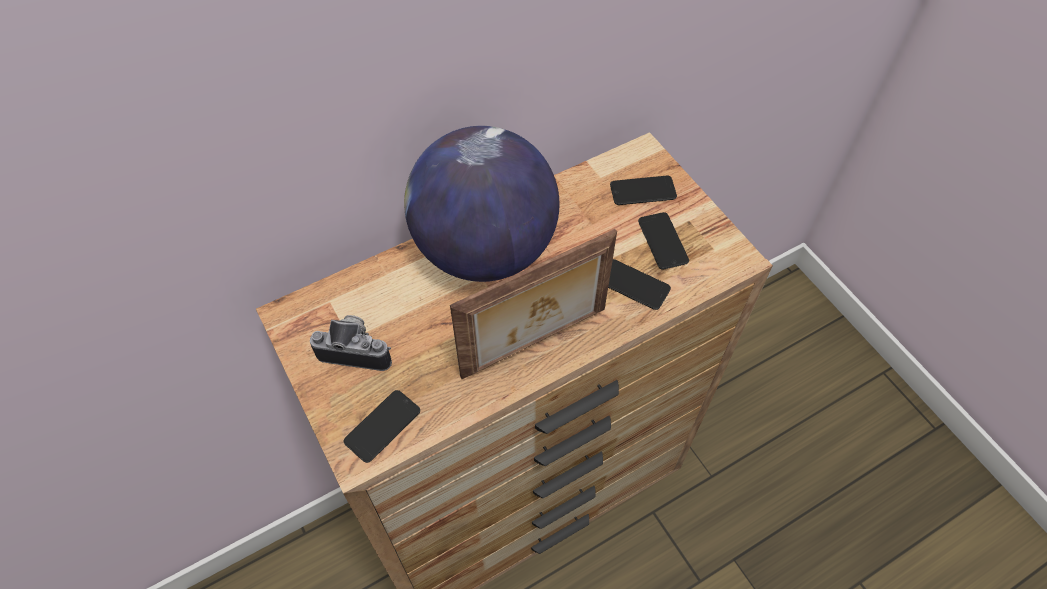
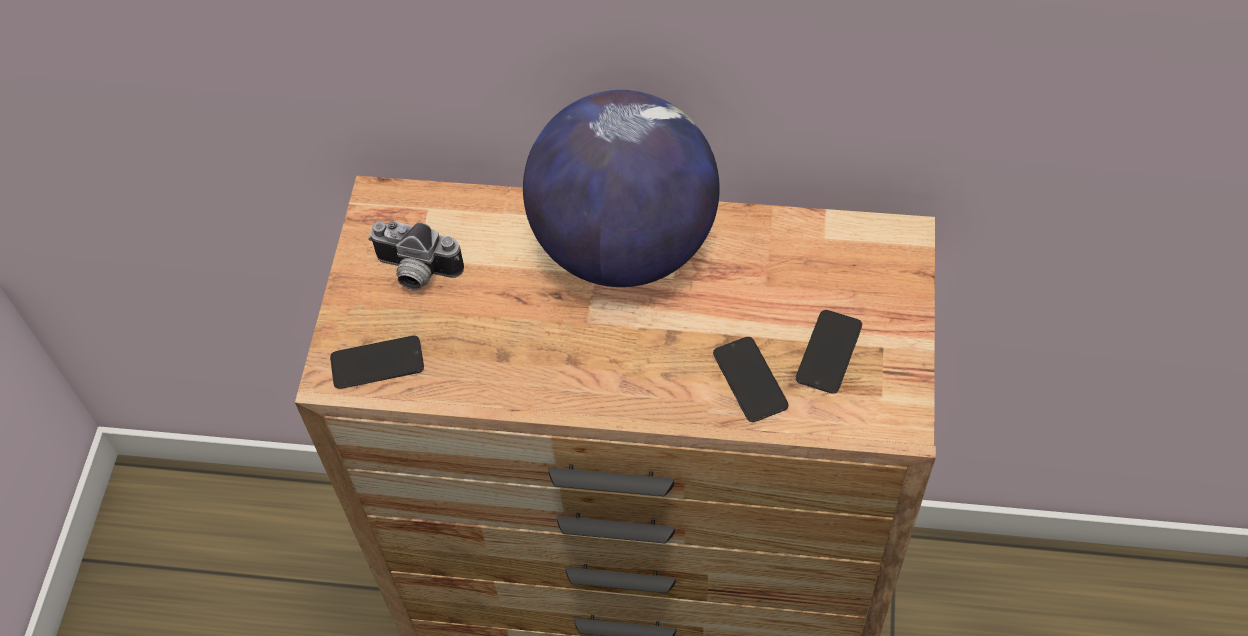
camera: 40 degrees right, 0 degrees up
(357, 348) = (415, 273): camera -> camera turned 150 degrees clockwise
(535, 344) = (589, 377): picture frame -> none
(643, 191) = (859, 282): phone -> none

